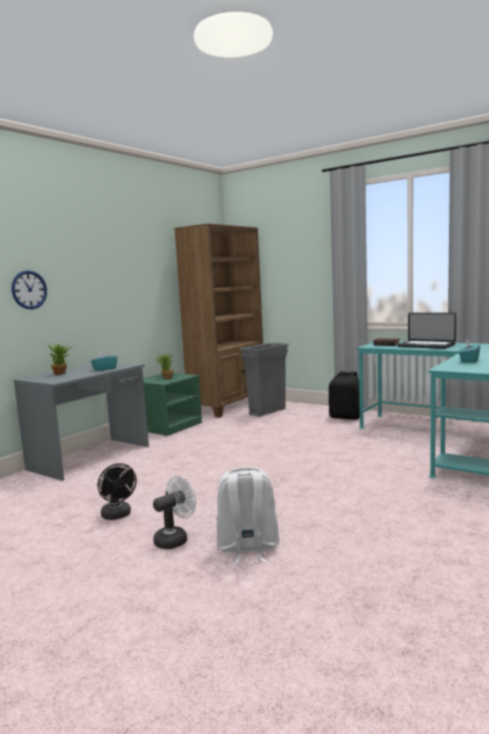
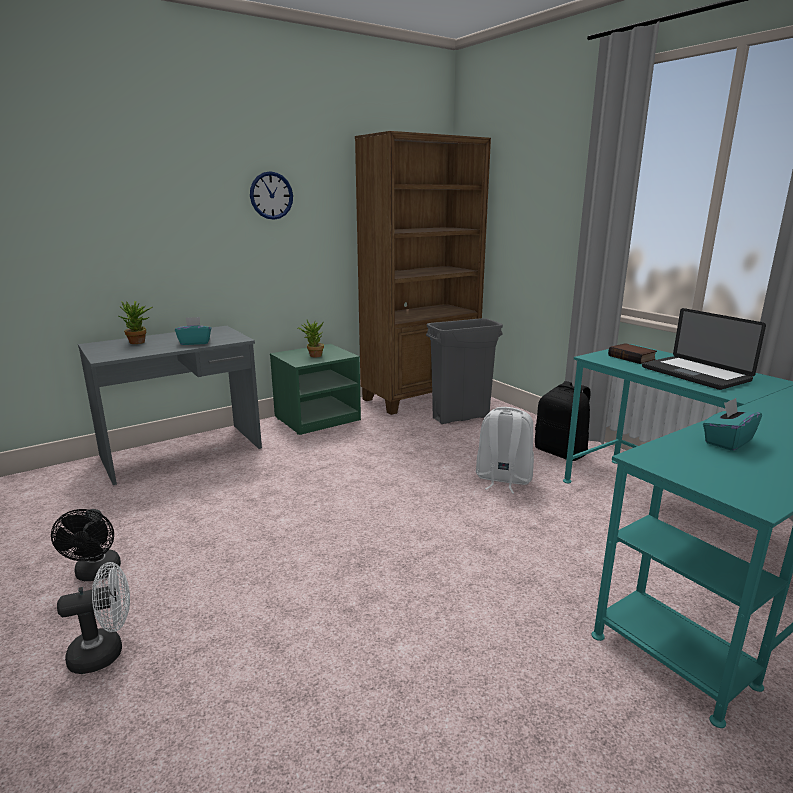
camera: 20 degrees right, 10 degrees up
(29, 290) = (101, 224): wall clock -> wall clock (271, 195)
(247, 548) = (167, 716): white backpack -> white backpack (503, 479)

